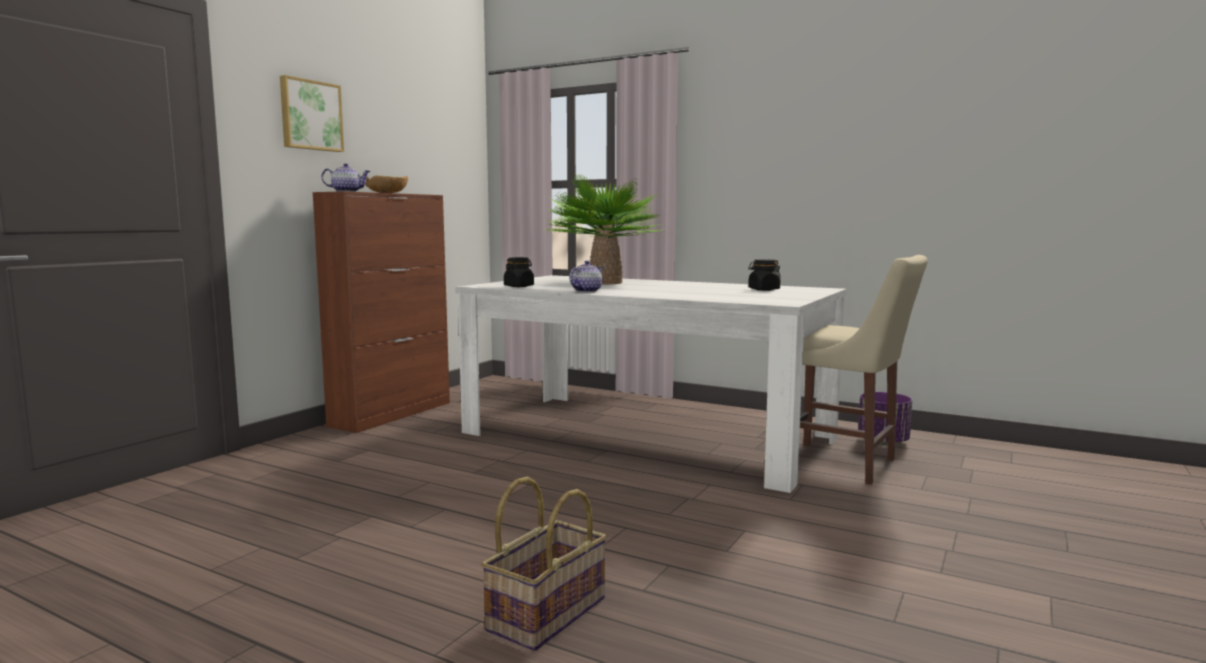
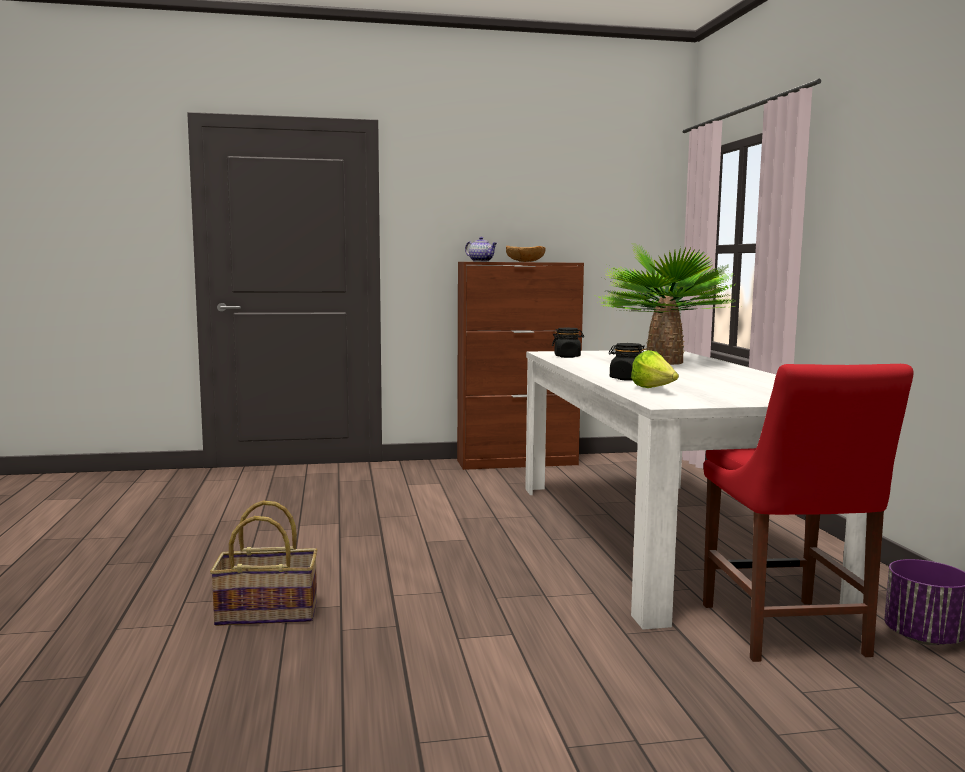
camera: 50 degrees right, 0 degrees up
(310, 115) = (466, 197): picture -> none
(586, 291) = (584, 367): teapot -> none
(723, 297) = (654, 390): none -> lettuce
(763, 290) = (763, 389): black jar -> black jar (627, 379)
(842, 464) = (785, 633): beige chair -> red chair

